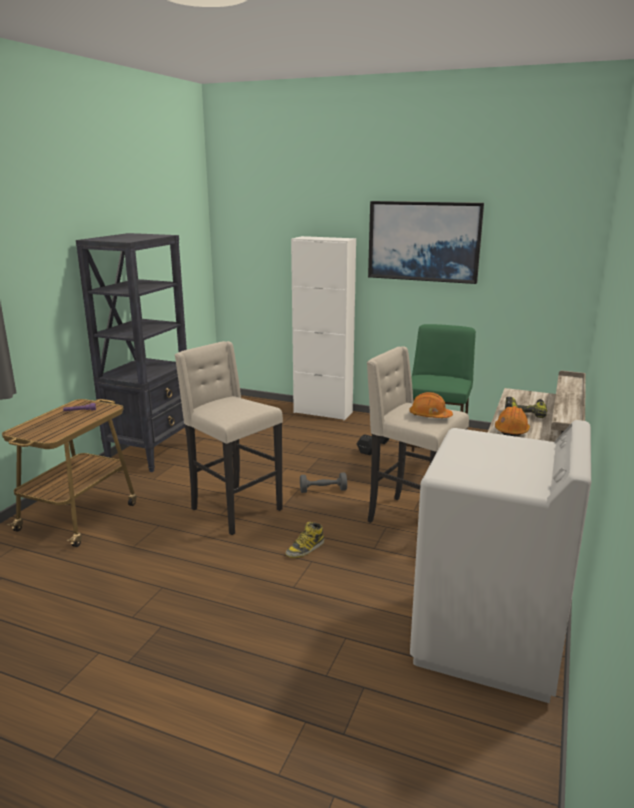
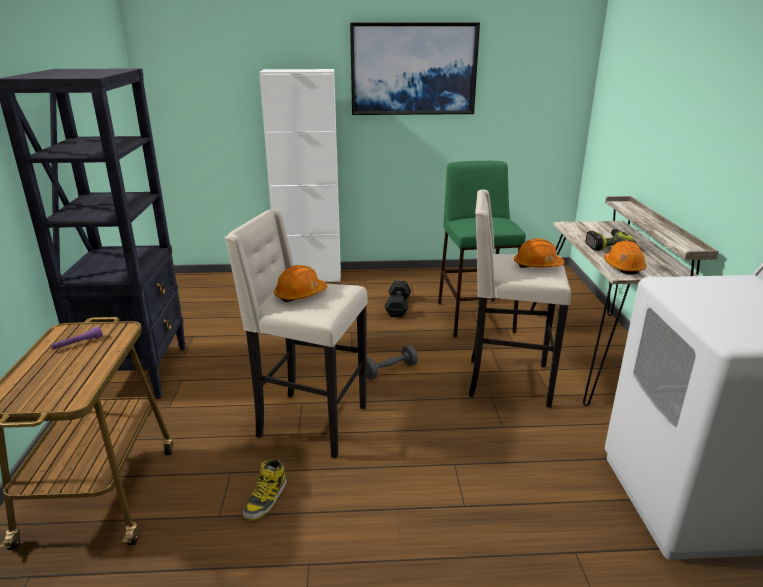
camera: 25 degrees left, 5 degrees up
(227, 405) = (300, 294): none -> orange hard hat
(305, 549) = (434, 450): boot -> boot (266, 499)

